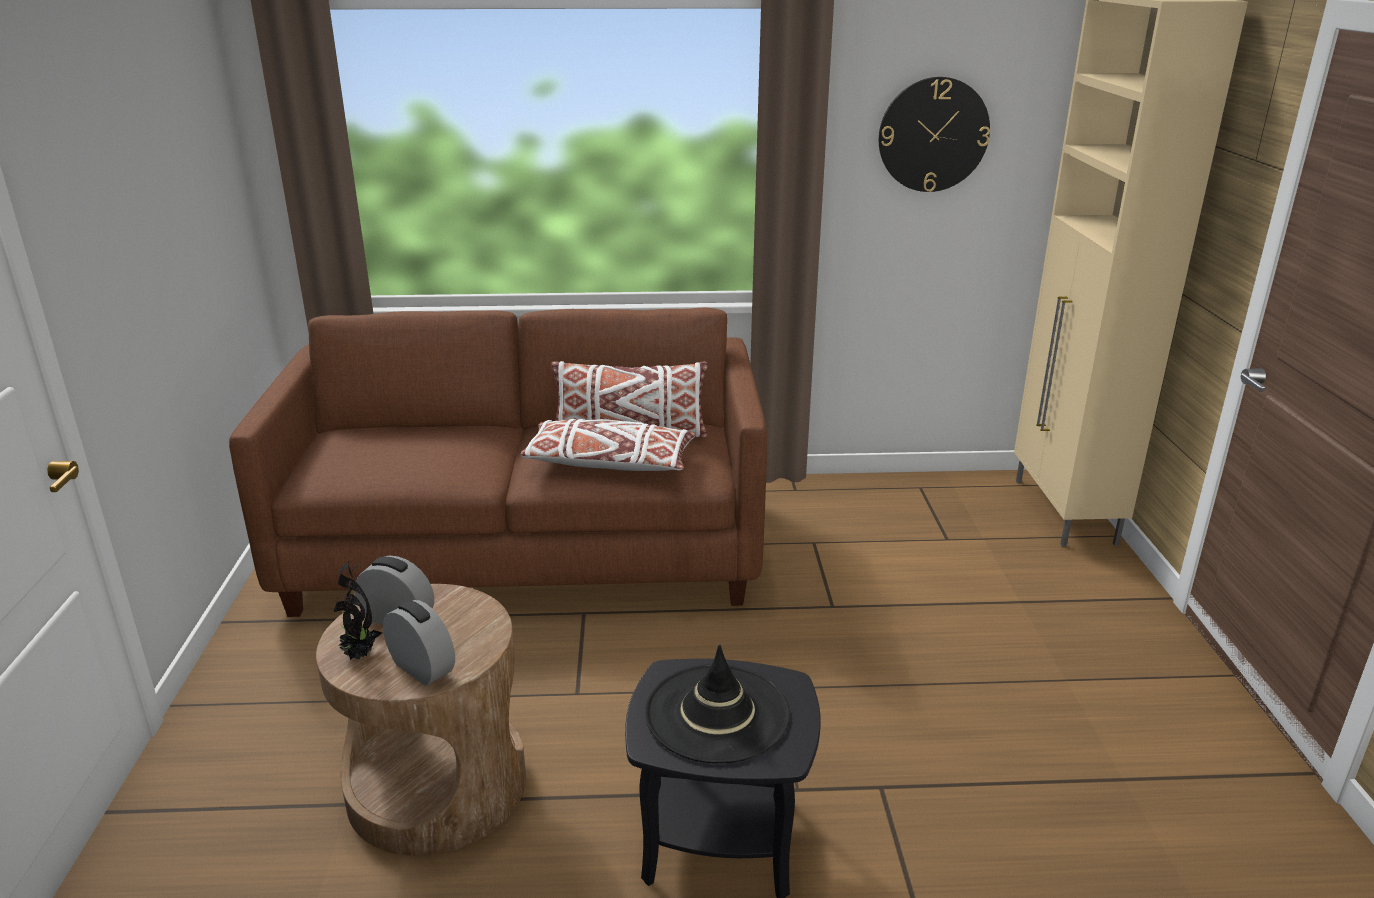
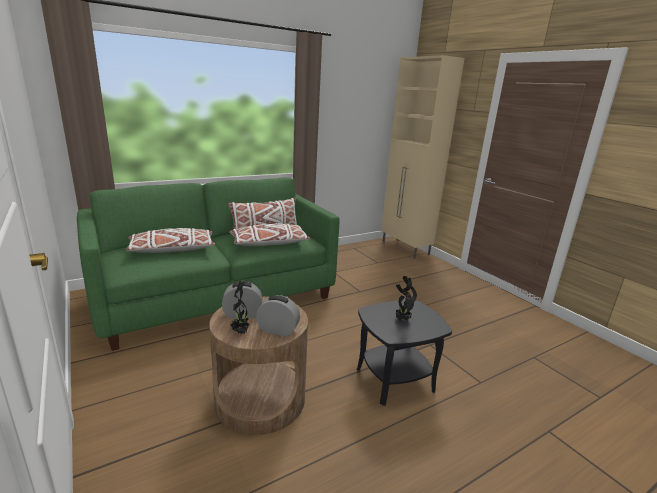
camera: 30 degrees left, 5 degrees down
(418, 448) = (172, 249): none -> white pillow
(528, 550) = (218, 297): brown sofa -> green sofa
(717, 713) = (401, 320): black hat -> potted plant
(933, 135) = (352, 108): wall clock -> none

